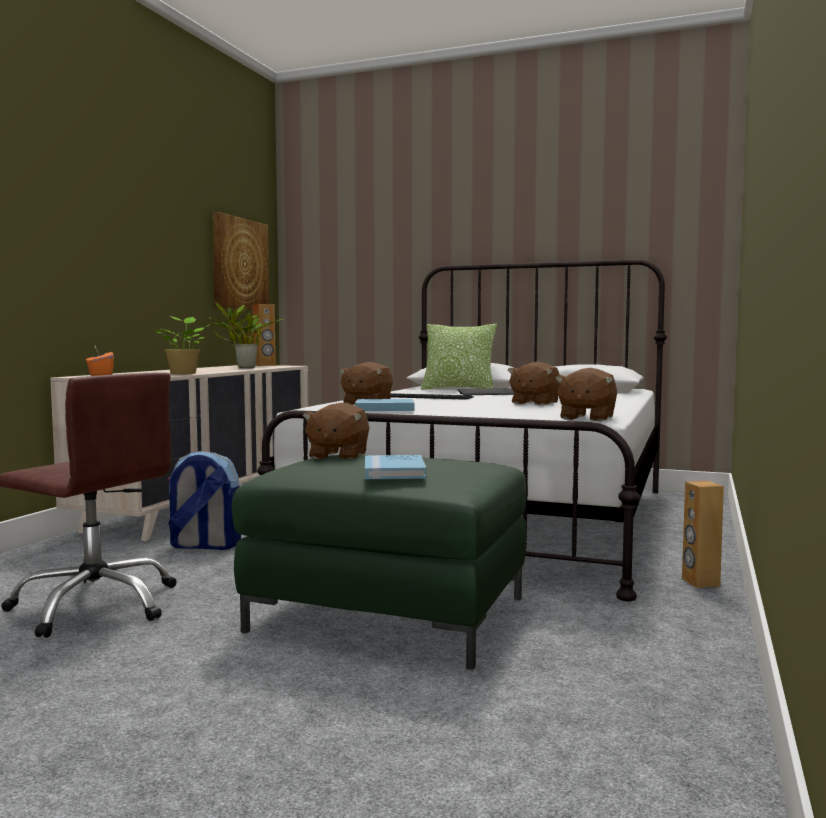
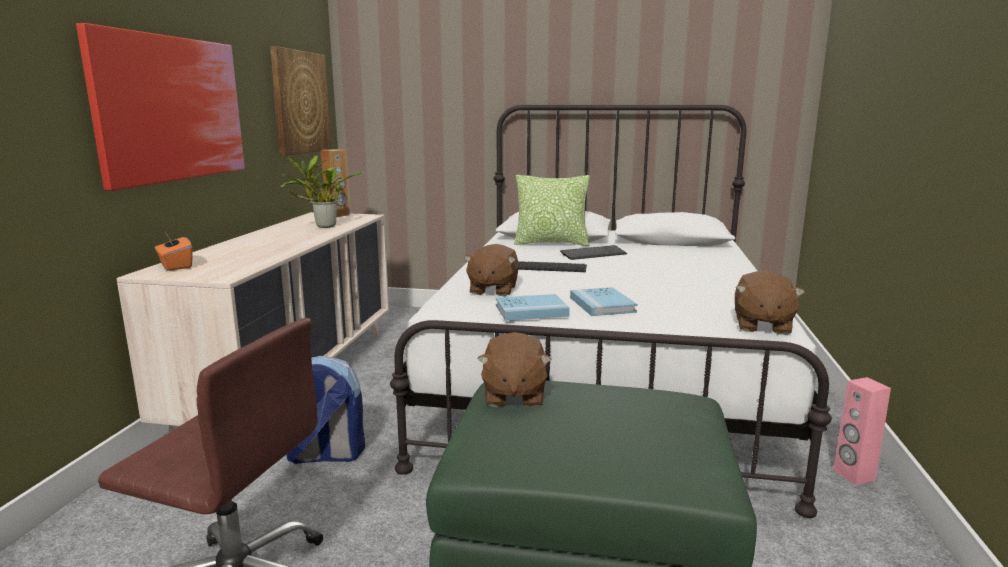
camera: 10 degrees left, 10 degrees up
(114, 251) = (171, 109): none -> picture
(183, 373) = (272, 254): potted plant -> none
(394, 471) = (618, 445): blue book -> blue book (602, 304)
(534, 403) = (663, 280): brown plush toy -> none
(700, 582) = (853, 475): brown speaker -> pink speaker

